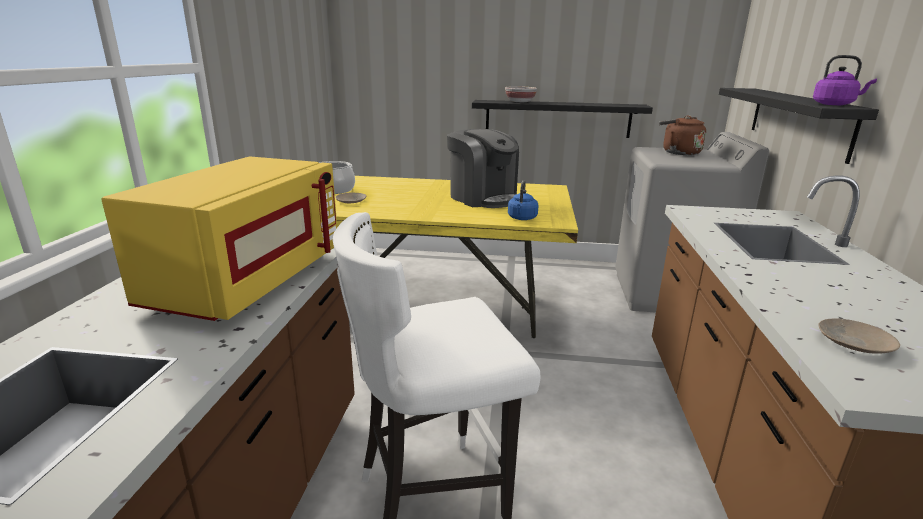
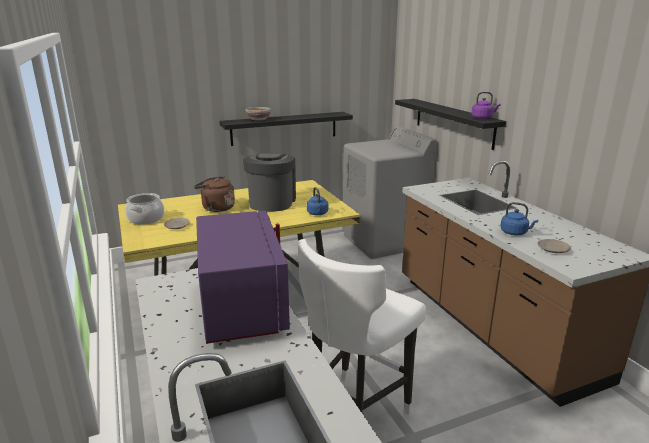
camera: 30 degrees left, 0 degrees up
(248, 280) = (240, 305): yellow microwave -> purple microwave
(483, 198) = (271, 202): coffee machine -> coffee machine turned 105 degrees counterclockwise
(678, 152) = (377, 145): brown kettle -> brown kettle (216, 208)
(796, 298) = (515, 233): none -> blue kettle

